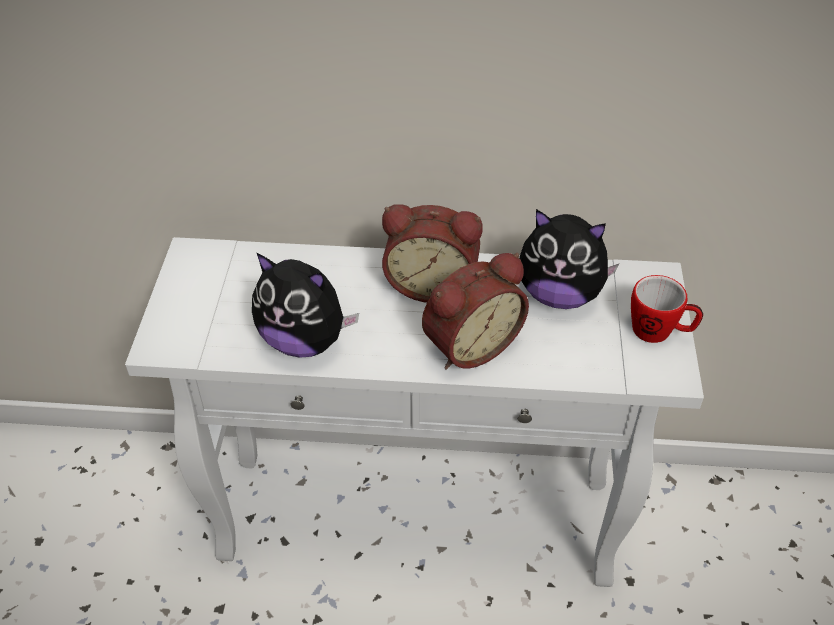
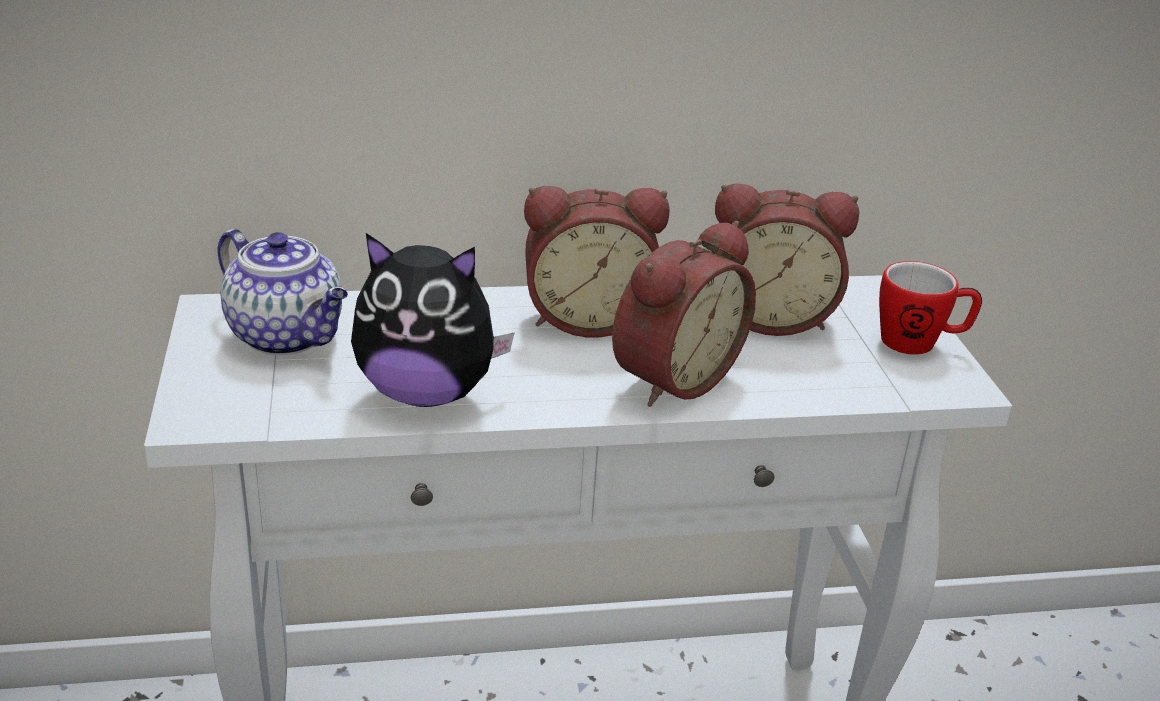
camera: 15 degrees left, 15 degrees down
(231, 282) = (288, 336): none -> teapot
(559, 295) = (769, 316): plush toy -> alarm clock

